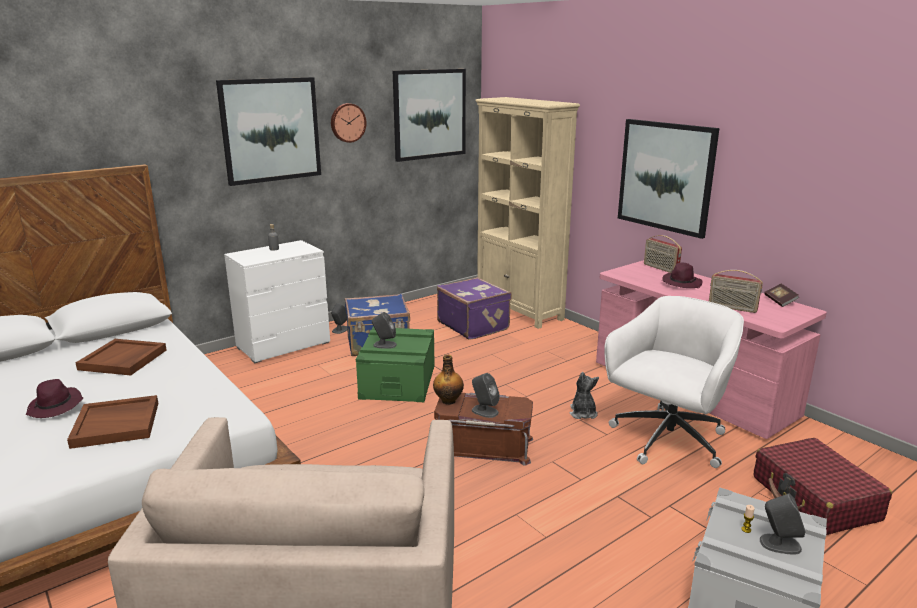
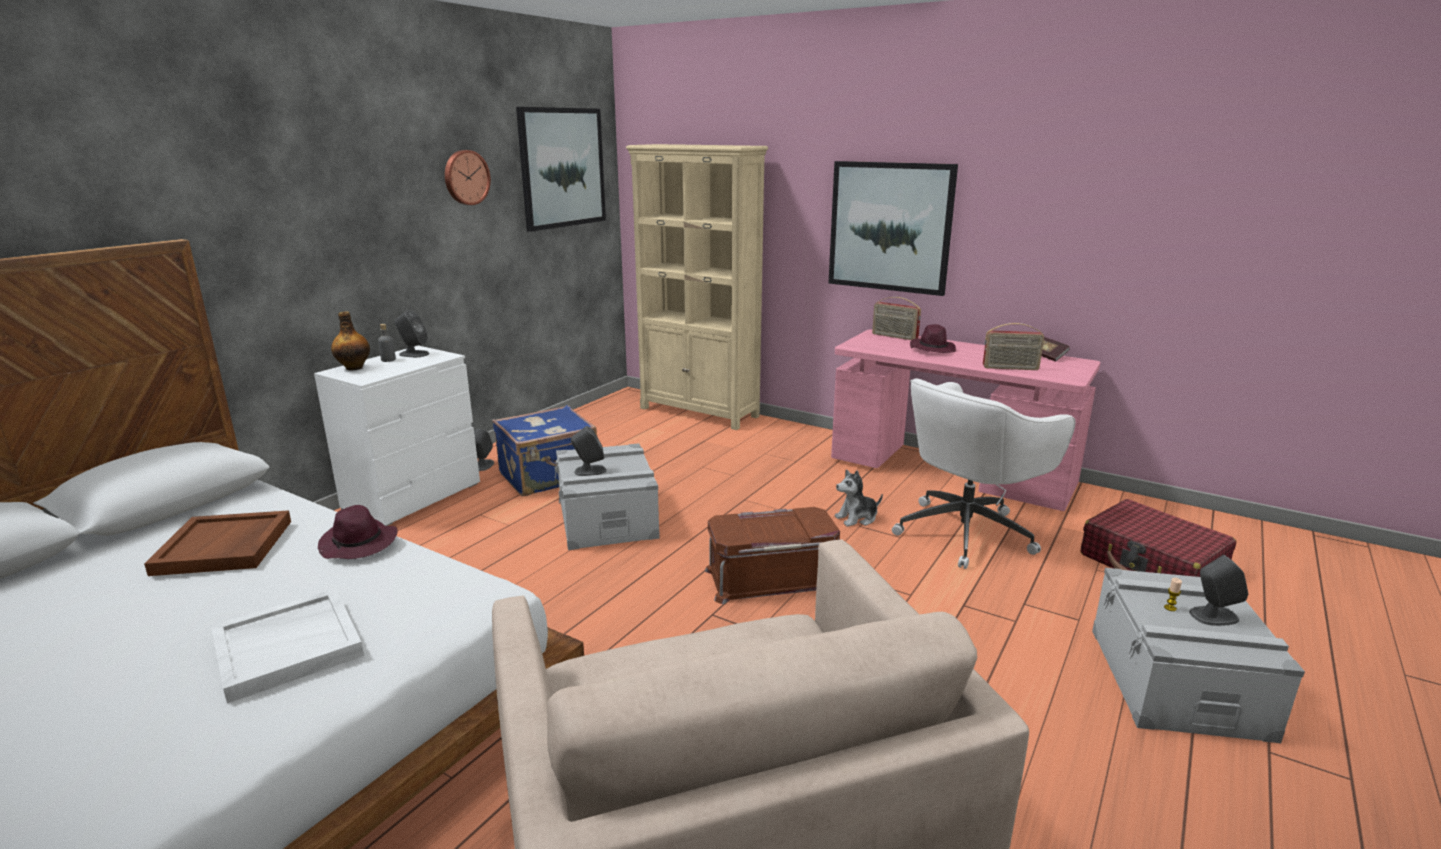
camera: 20 degrees left, 0 degrees up
(56, 407) = (152, 641): purple hat -> purple hat (359, 544)
(117, 424) = (289, 646): brown tray -> white tray
(271, 130) = (366, 187): picture -> none
(398, 381) = (607, 518): green storage box -> grey storage box
(448, 400) = (725, 526): bottle -> bottle (354, 368)
(474, 325) = (657, 436): purple suitcase -> none
(484, 411) = (777, 532): grey speaker -> grey speaker (413, 354)
(582, 413) = (857, 518): plush toy -> plush toy turned 90 degrees counterclockwise
(666, 440) = (967, 532): white office chair -> white office chair turned 150 degrees counterclockwise

